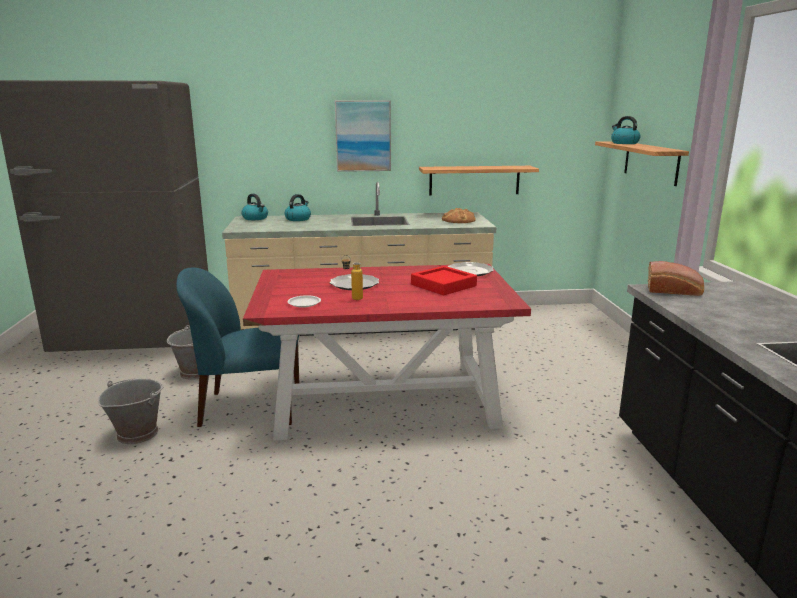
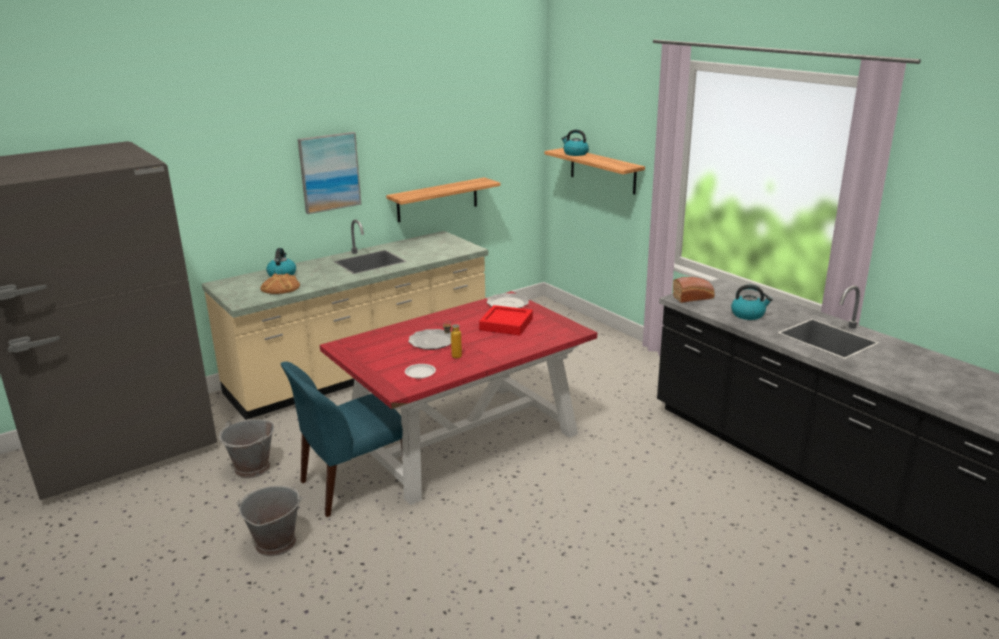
camera: 30 degrees left, 5 degrees up
(255, 218) = (232, 282): kettle -> kettle (748, 314)
(458, 220) = (444, 246): bread -> bread (280, 287)

